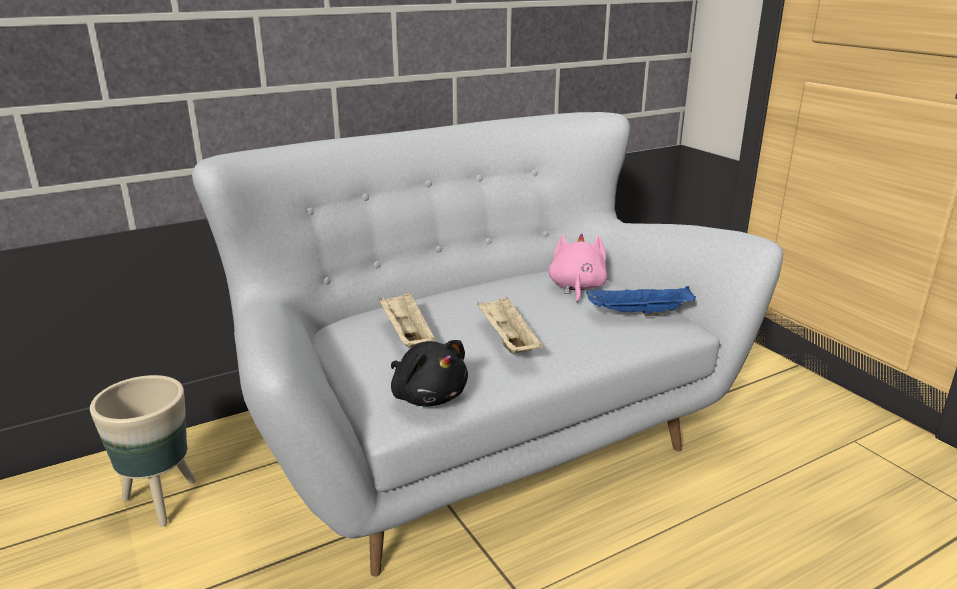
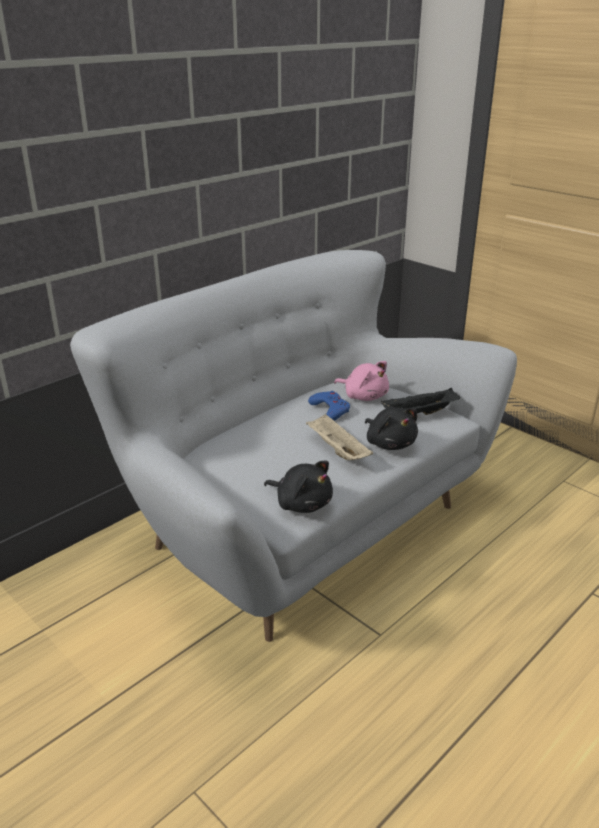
camera: 15 degrees left, 5 degrees up
(161, 501) = (68, 618): beige planter -> none
(406, 335) = (258, 456): beige tray -> none
(524, 296) = (330, 409): none -> blue game controller
(576, 288) = (364, 396): pink plush toy -> pink plush toy turned 135 degrees clockwise
(581, 342) = (389, 443): none -> black plush toy
(638, 314) = (419, 414): blue tray -> black tray

